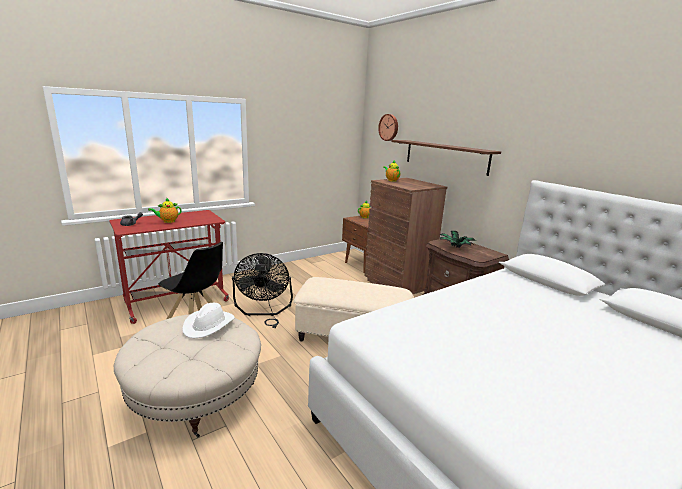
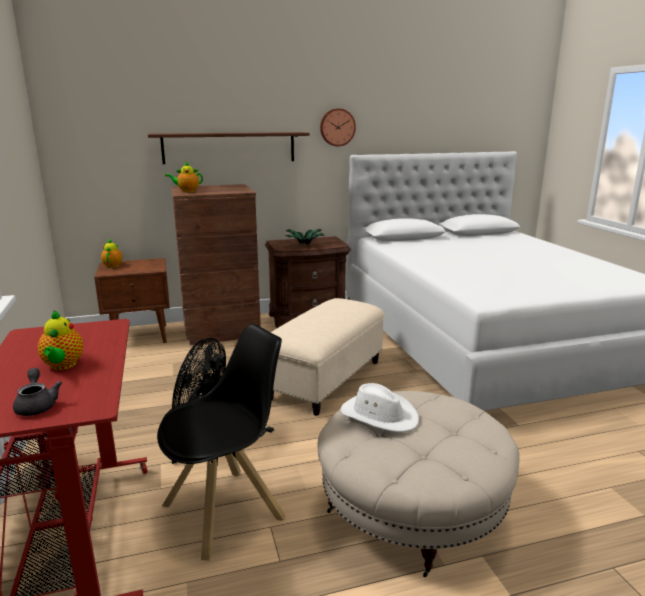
camera: 70 degrees left, 0 degrees up
(389, 127) = (108, 117): wall clock -> wall clock (337, 127)

